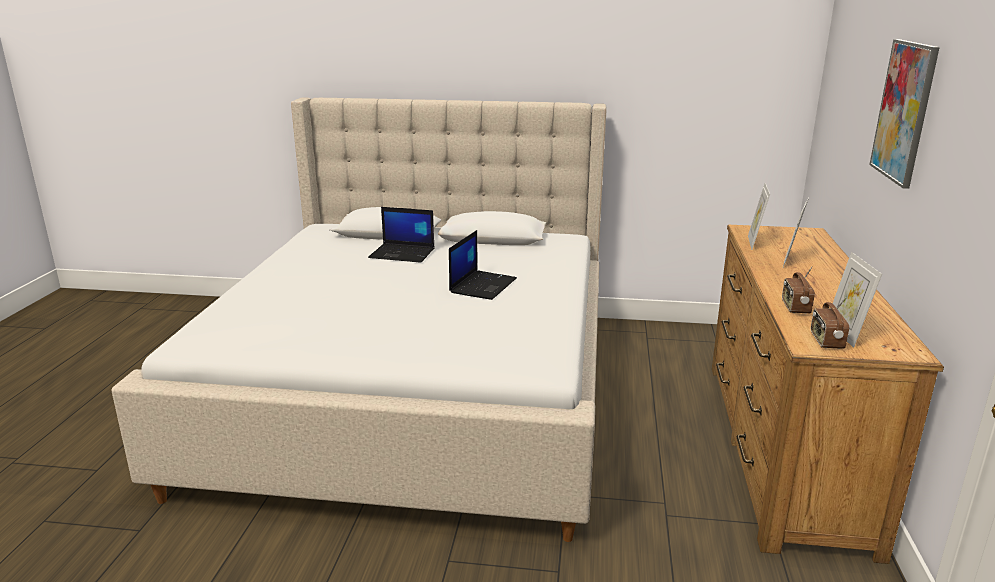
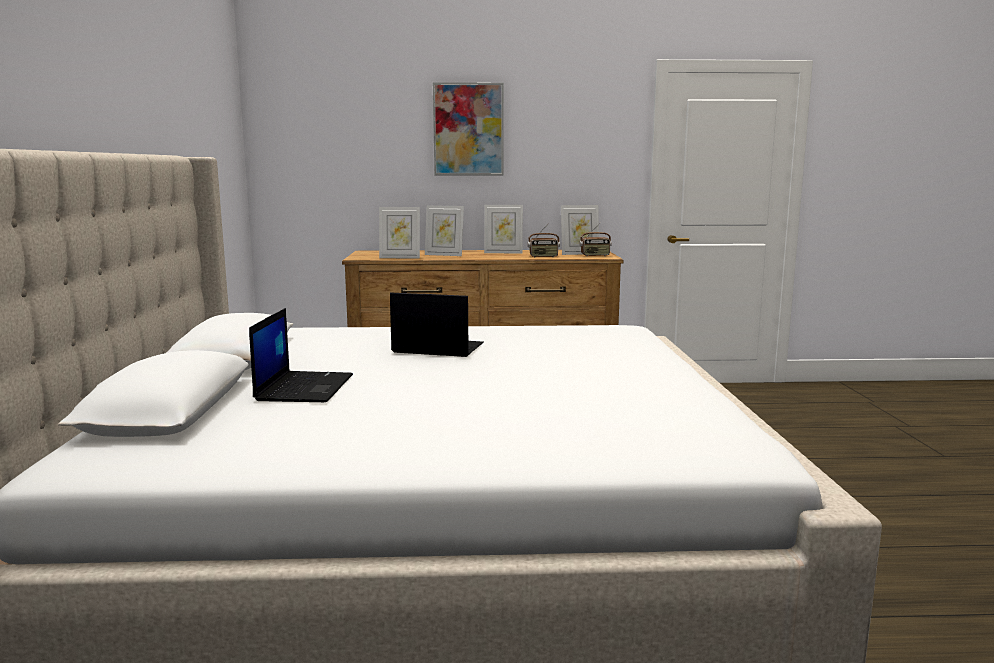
camera: 100 degrees left, 10 degrees down
(834, 289) = (503, 252): none -> picture frame

